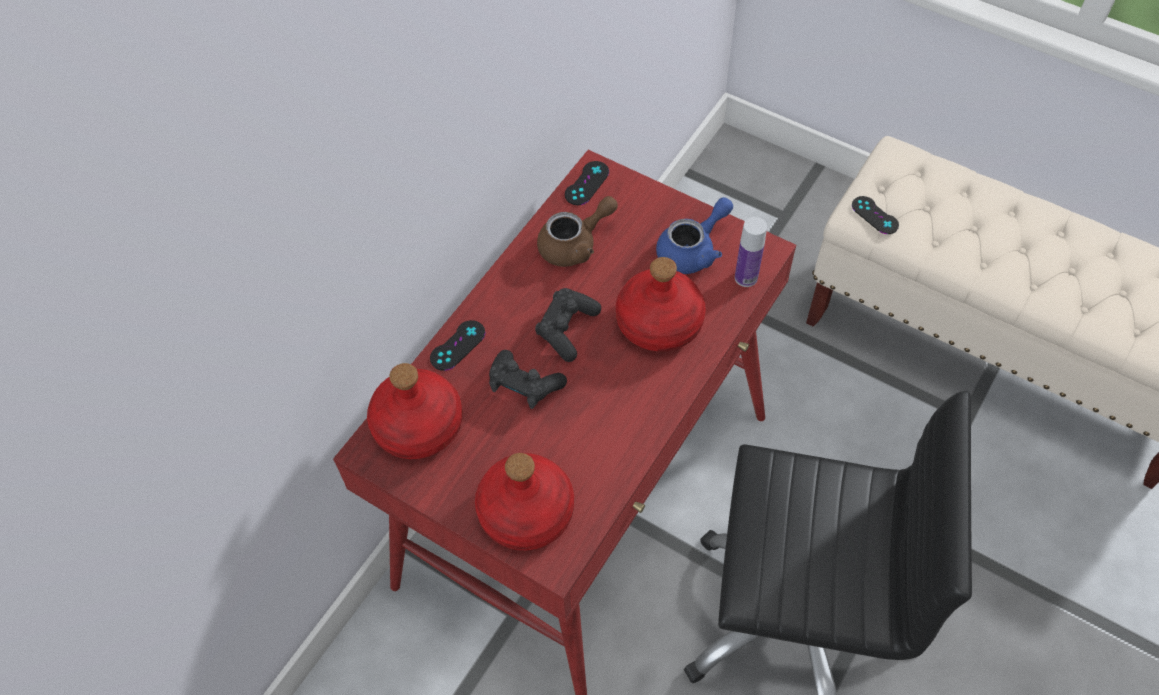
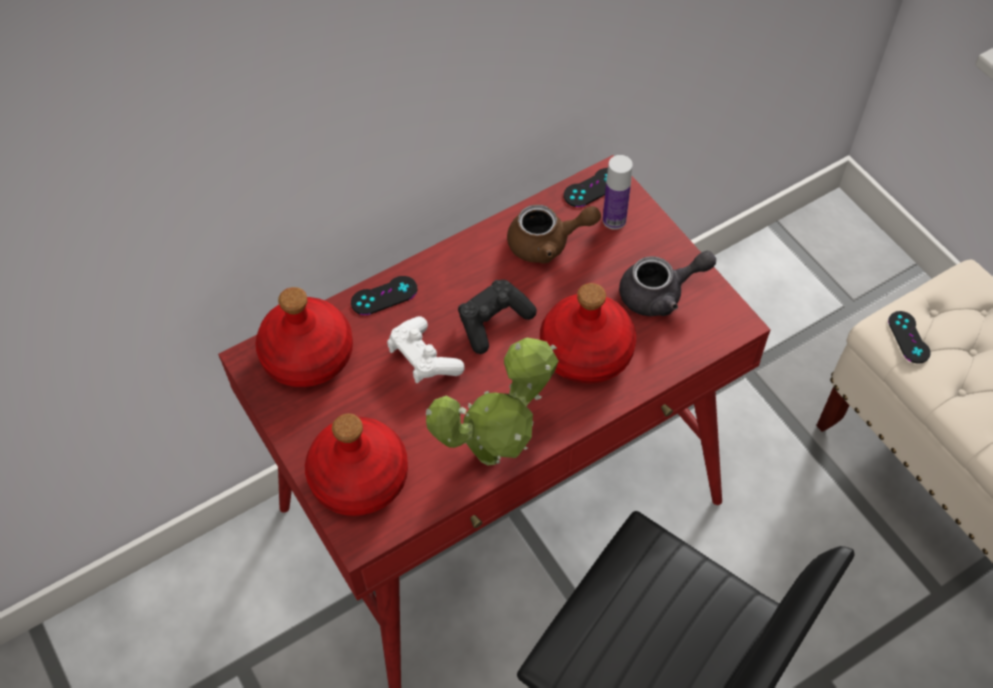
camera: 25 degrees right, 0 degrees up
(524, 386) = (423, 359): black game controller -> white game controller
(631, 438) = (496, 451): none -> potted plant
(693, 250) = (660, 294): blue teapot -> grey teapot
(746, 277) = (699, 342): bottle -> bottle (614, 220)

